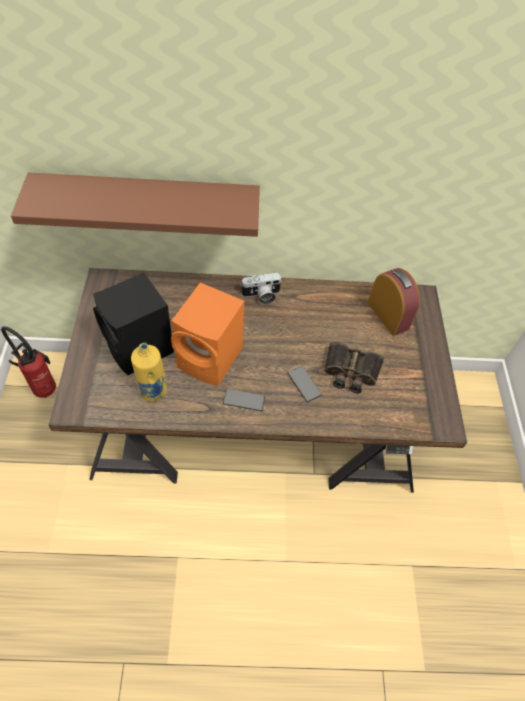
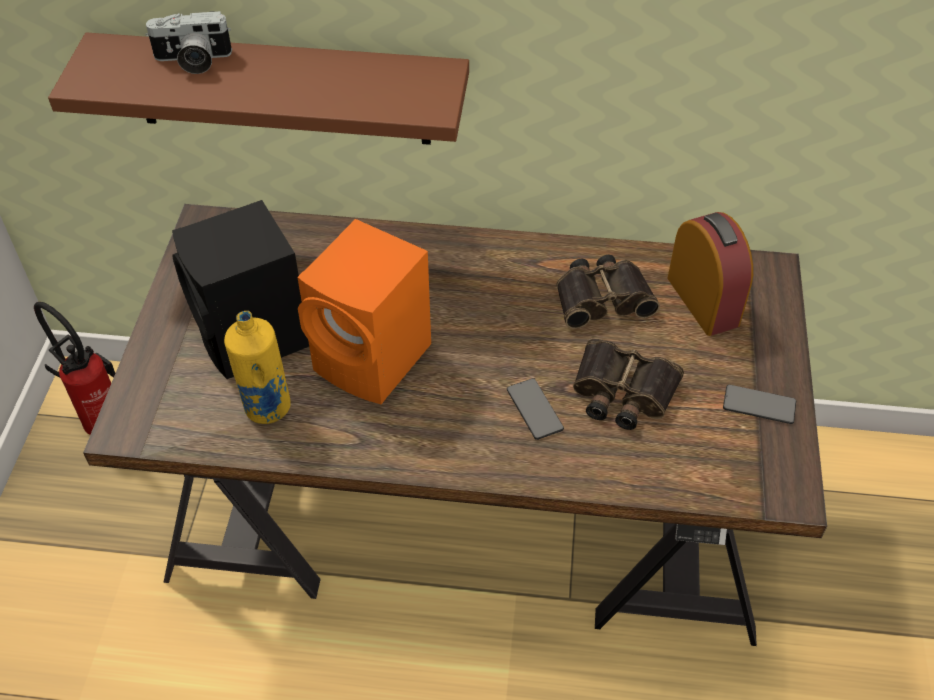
camera: 10 degrees right, 5 degrees down
(244, 400) = (423, 431): phone -> phone (759, 405)
(261, 296) = (476, 259): camera -> camera (193, 61)
(333, 315) = (602, 297): none -> binoculars

